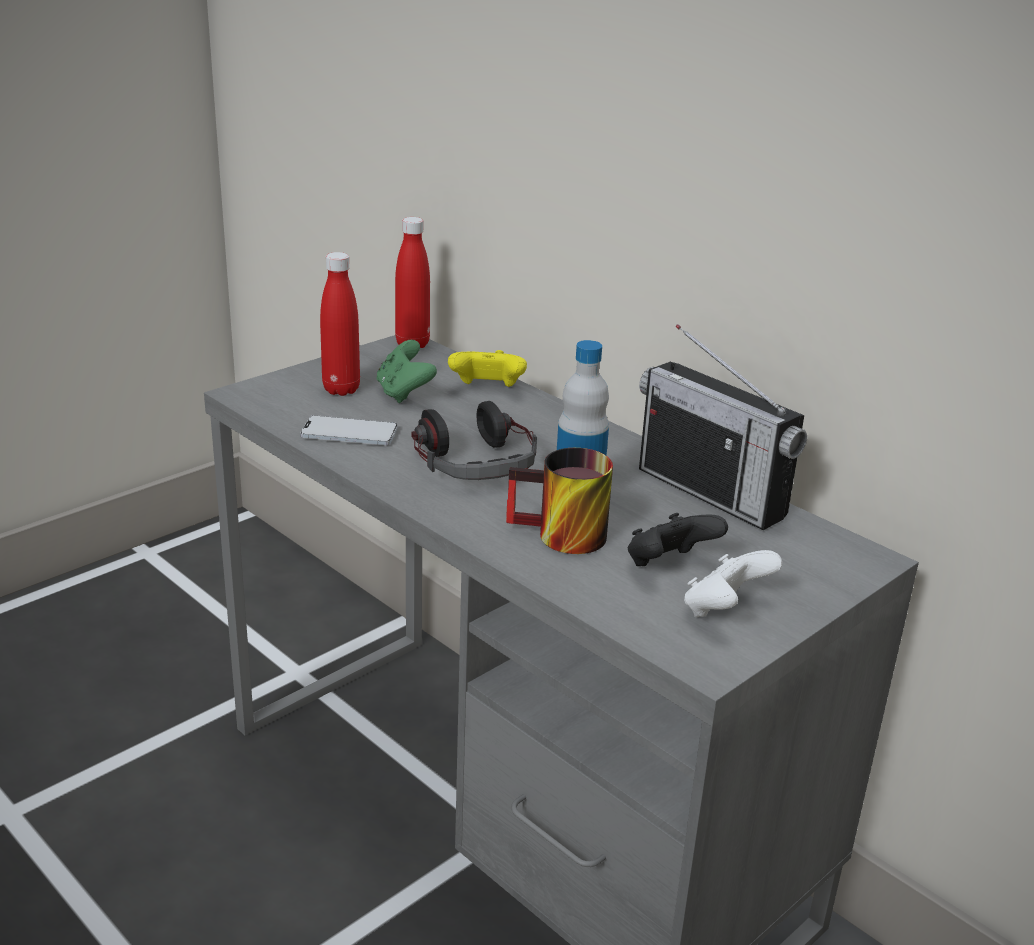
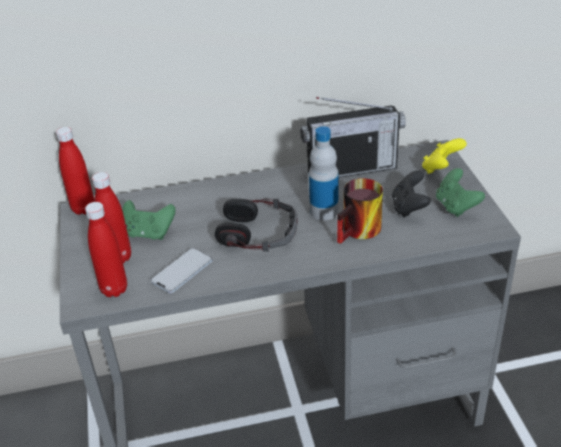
camera: 55 degrees left, 10 degrees up
(281, 403) = (114, 289): none -> red bottle
(487, 390) = (175, 200): yellow game controller -> yellow game controller (441, 169)
(724, 610) = (456, 206): white game controller -> green game controller

